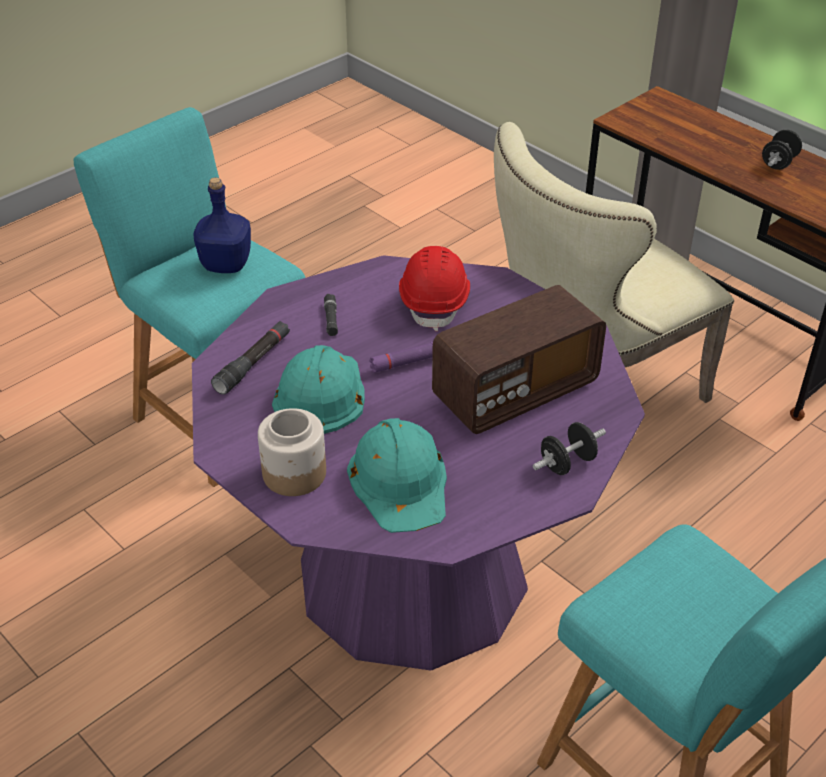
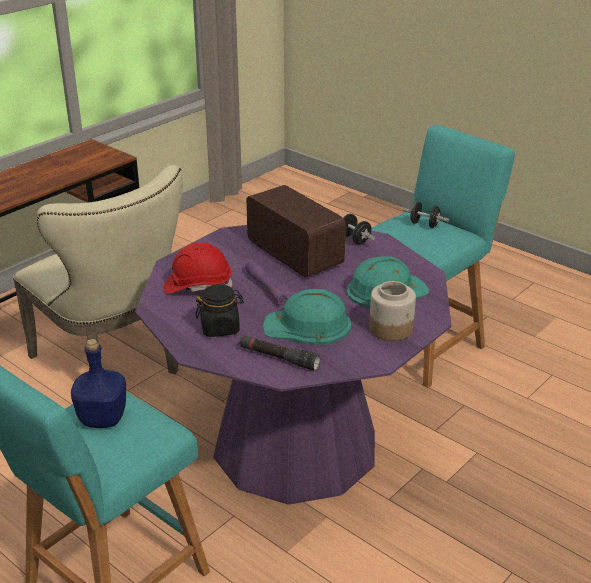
camera: 95 degrees left, 10 degrees down
(331, 319) = (220, 328): black flashlight -> black jar
(778, 163) = (42, 169): black dumbbell -> black dumbbell (424, 224)

